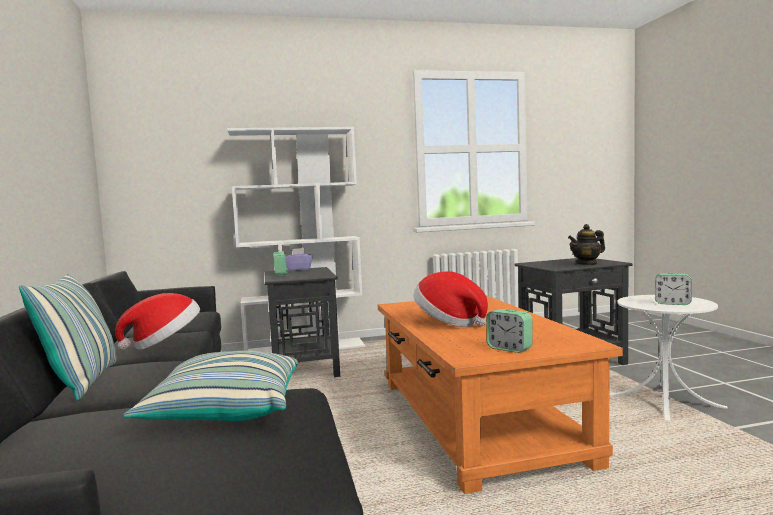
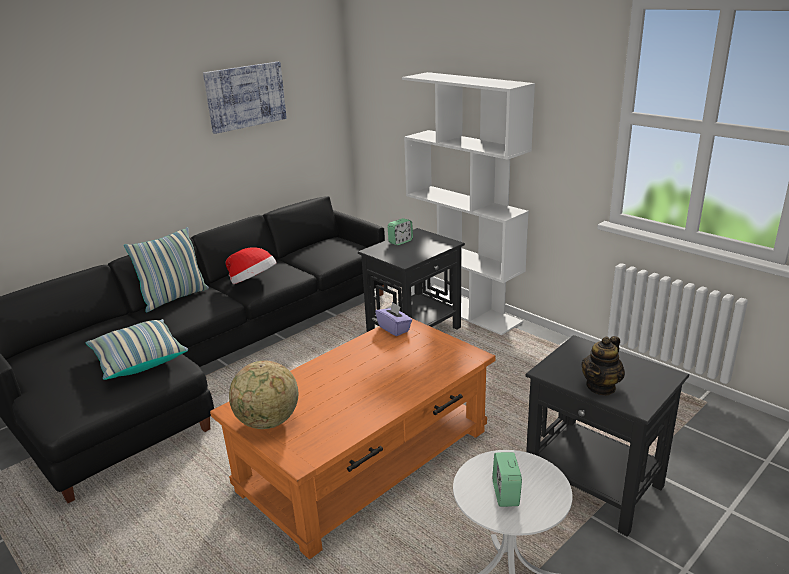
camera: 60 degrees right, 20 degrees up
(40, 133) = (245, 96): none -> picture
(299, 269) = (435, 238): purple tissue box -> purple tissue box (394, 329)
(449, 322) = (346, 371): hat -> none
(509, 348) = (268, 422): alarm clock -> globe
(587, 264) = (601, 387): teapot -> teapot turned 90 degrees counterclockwise

